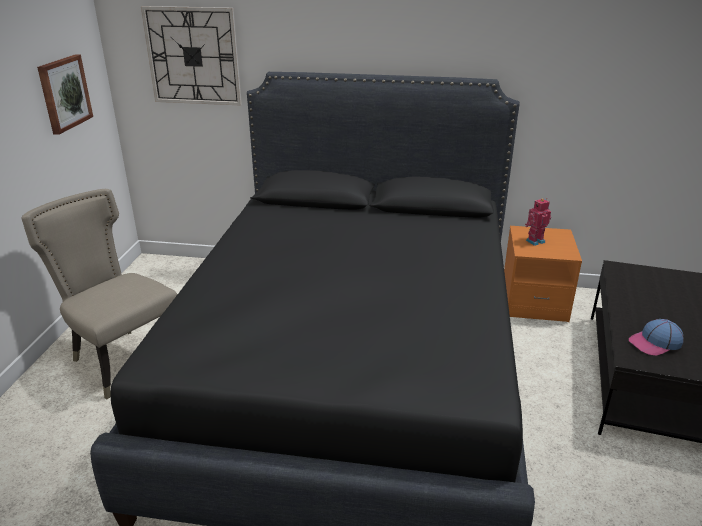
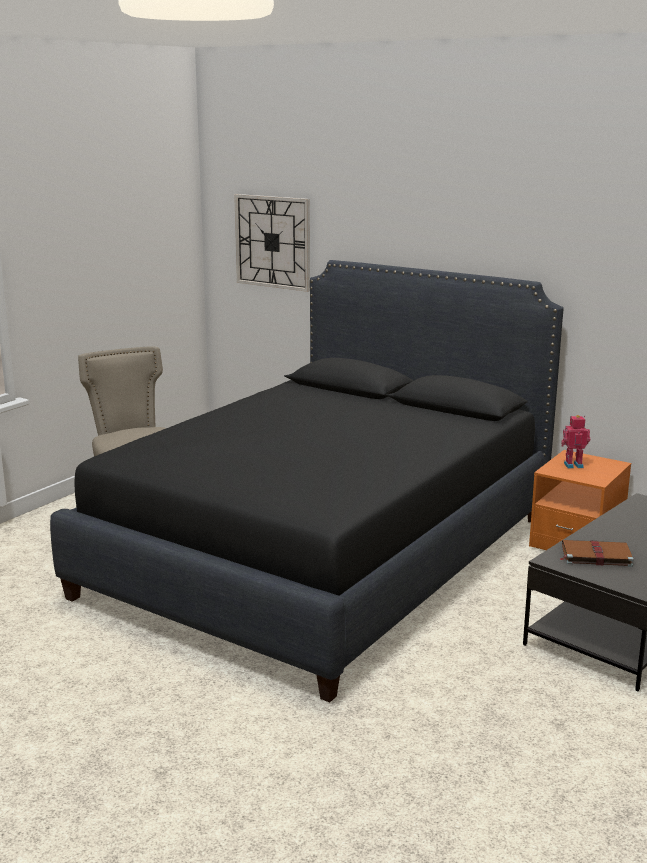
camera: 25 degrees right, 10 degrees down
(64, 93) = (151, 264): picture -> none
(655, 343) = (595, 555): cap -> brown book

